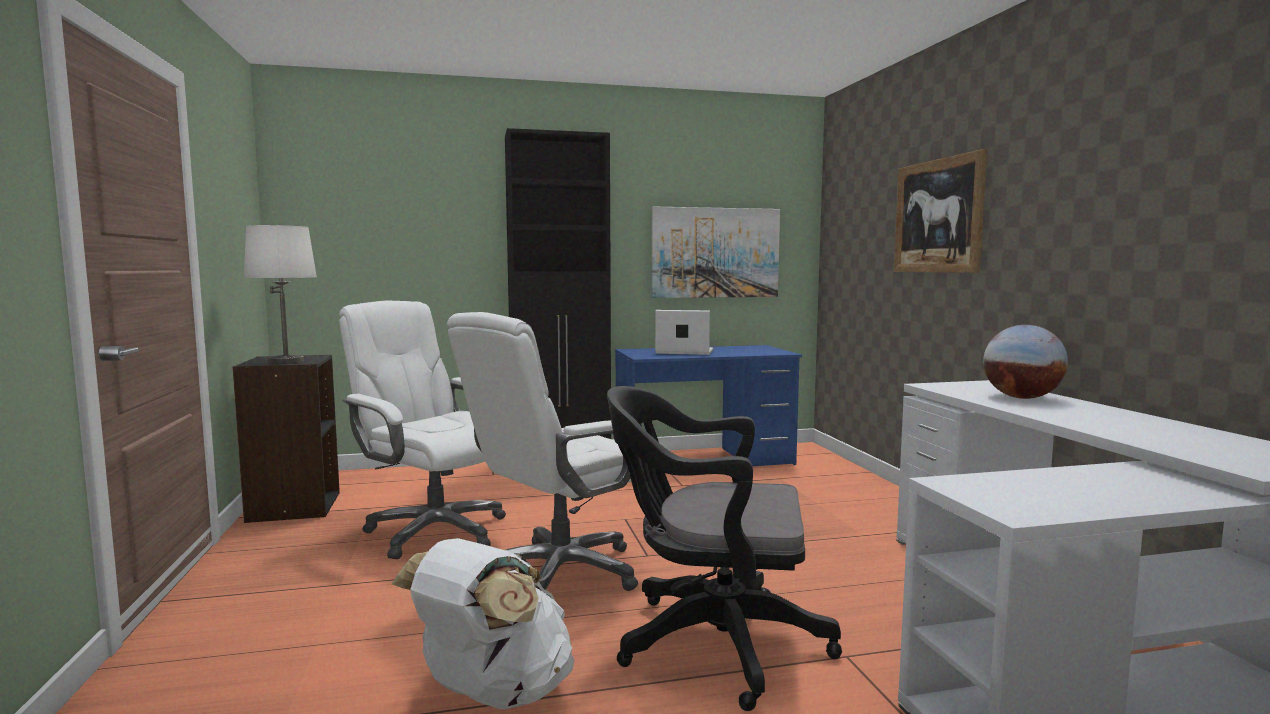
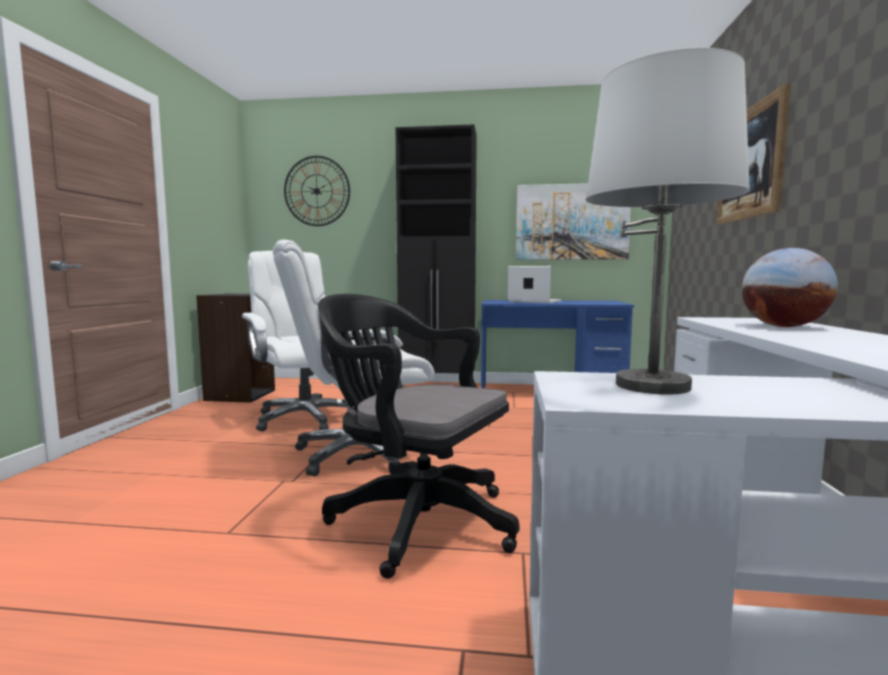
camera: 20 degrees right, 0 degrees up
(286, 361) = (233, 294): white table lamp -> white table lamp (653, 386)
(378, 203) = (317, 191): none -> wall clock
(492, 694) = (217, 525): white backpack -> none

